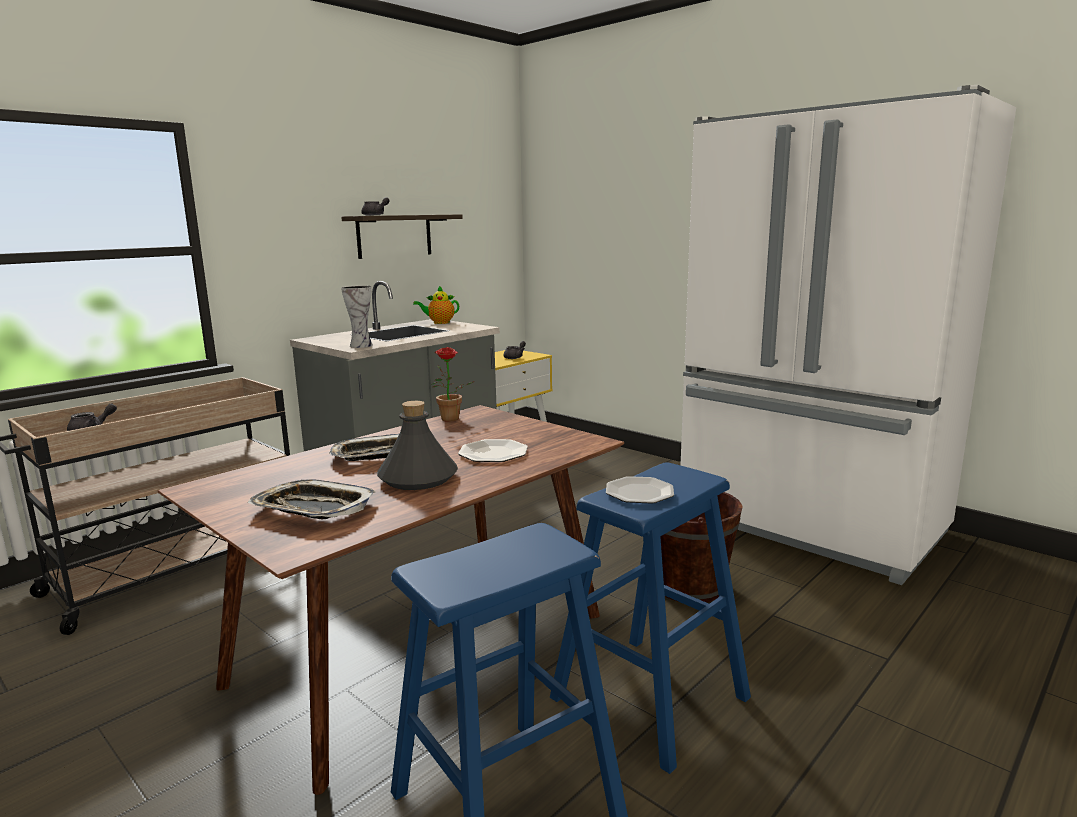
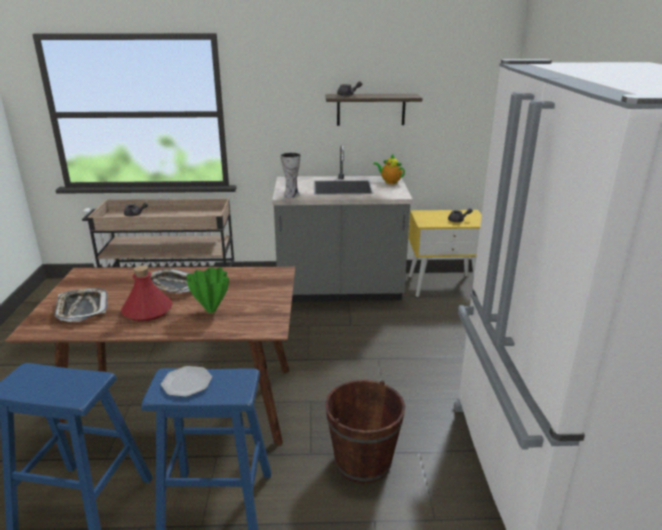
camera: 45 degrees right, 10 degrees up
(418, 478) = (148, 311): grey bottle -> red bottle
(450, 420) = (252, 273): potted plant -> none
(493, 453) = (210, 311): plate -> green vase

